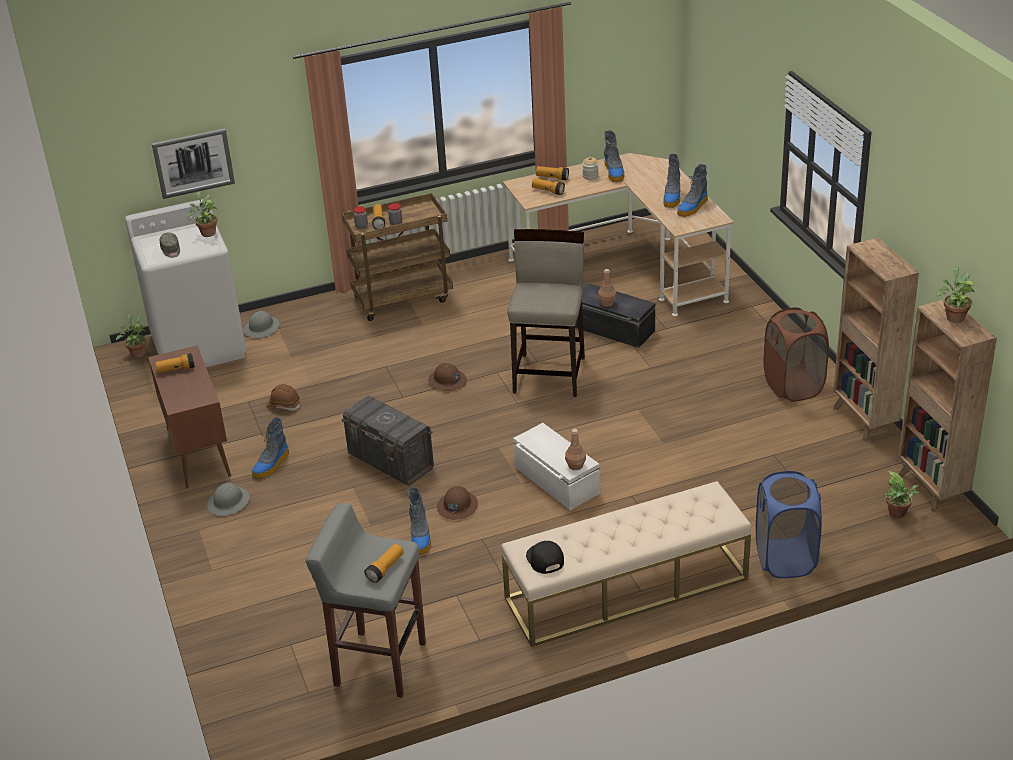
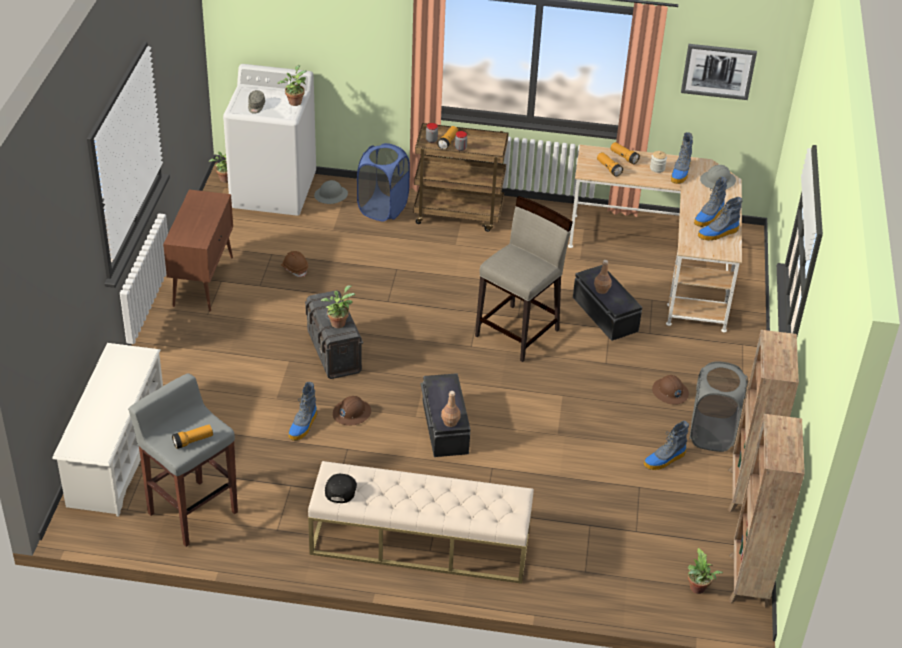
camera: 25 degrees right, 5 degrees up
(176, 369) = (199, 208): flashlight -> none
(193, 163) = (306, 38): picture -> picture (718, 71)
(229, 502) = (192, 332): grey hard hat -> grey hard hat (717, 181)
(250, 647) = (116, 454): none -> white shoe rack
(271, 465) = (246, 315): boot -> boot (664, 460)
(447, 381) = (432, 303): brown hard hat -> brown hard hat (670, 392)
(555, 481) = (444, 427): white storage box -> black storage box
(785, 558) = (567, 581): blue laundry basket -> blue laundry basket (383, 208)
(793, 386) = (712, 434): brown laundry basket -> grey laundry basket
(953, 317) = (785, 437): potted plant -> potted plant (338, 322)

